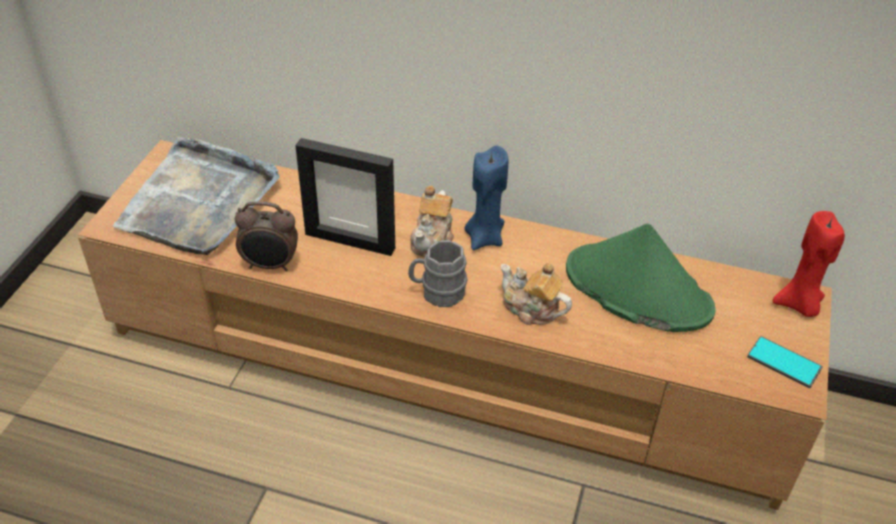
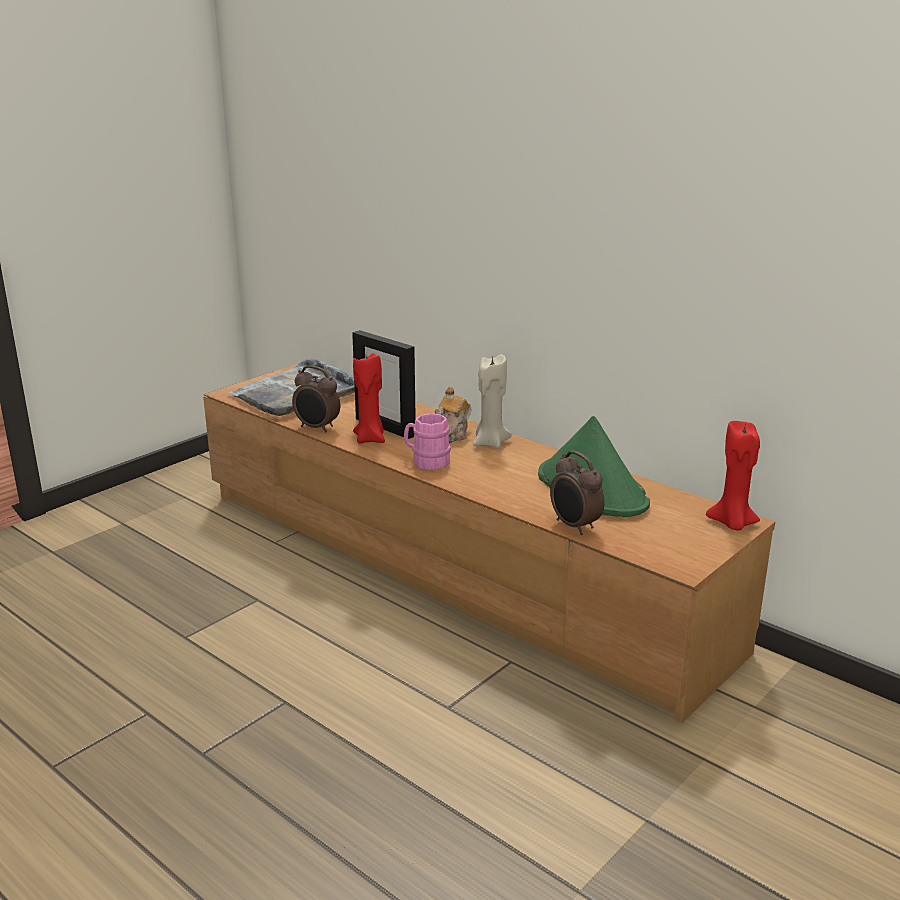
camera: 25 degrees right, 20 degrees down
(347, 268) = (370, 439): none -> red candle
(437, 292) = (426, 461): grey mug -> pink mug
(484, 238) = (490, 443): blue candle -> beige candle
(531, 309) = (492, 482): teapot -> none
(660, 359) = (574, 526): none -> alarm clock
(784, 362) = (685, 550): phone -> none

